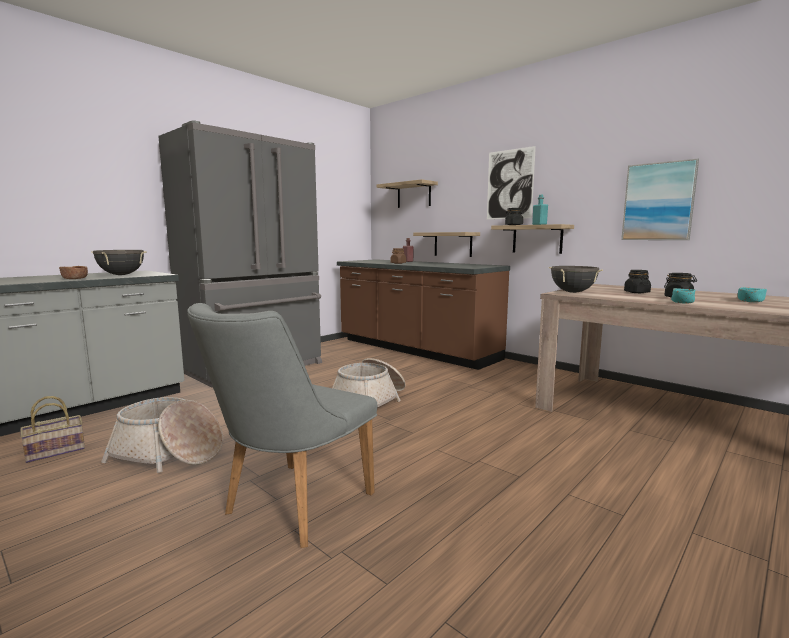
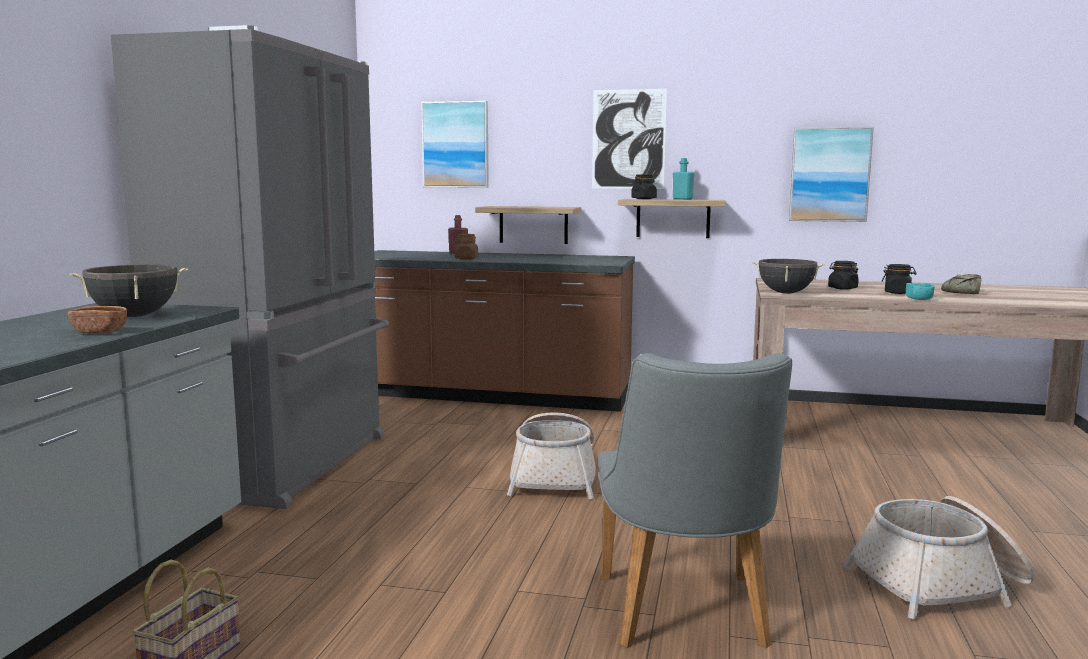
camera: 30 degrees left, 0 degrees up
(169, 453) = (403, 610): basket -> basket (941, 585)
(414, 195) = (455, 145): shelf -> picture
(750, 301) = (962, 292): turquoise bowl -> bread

